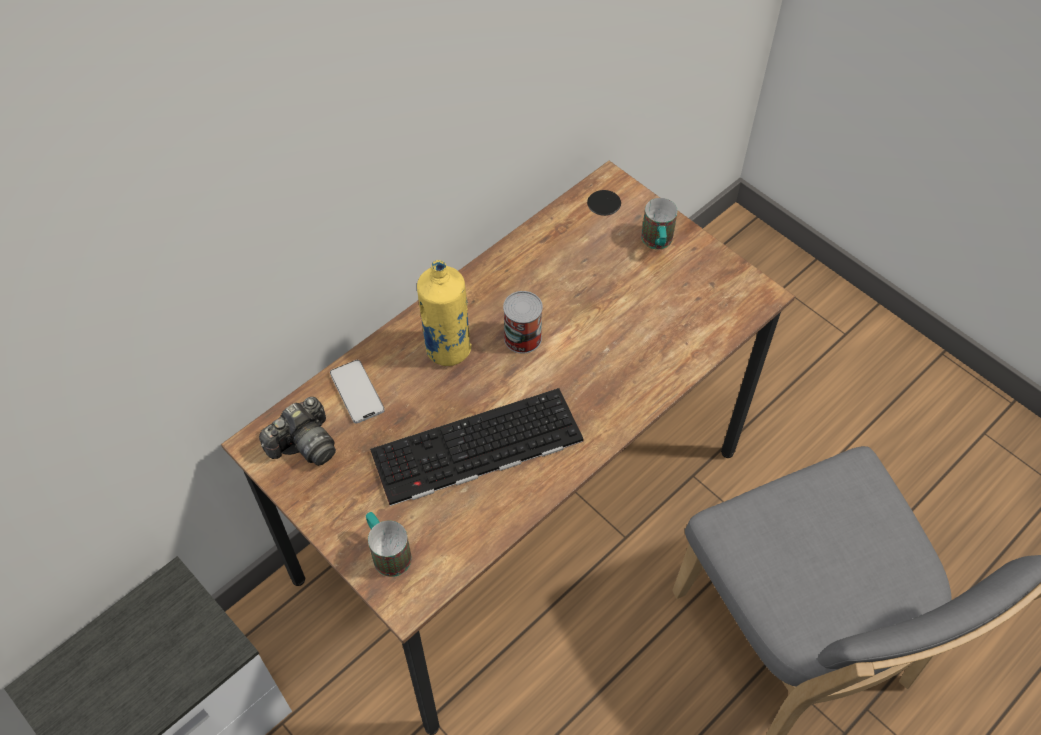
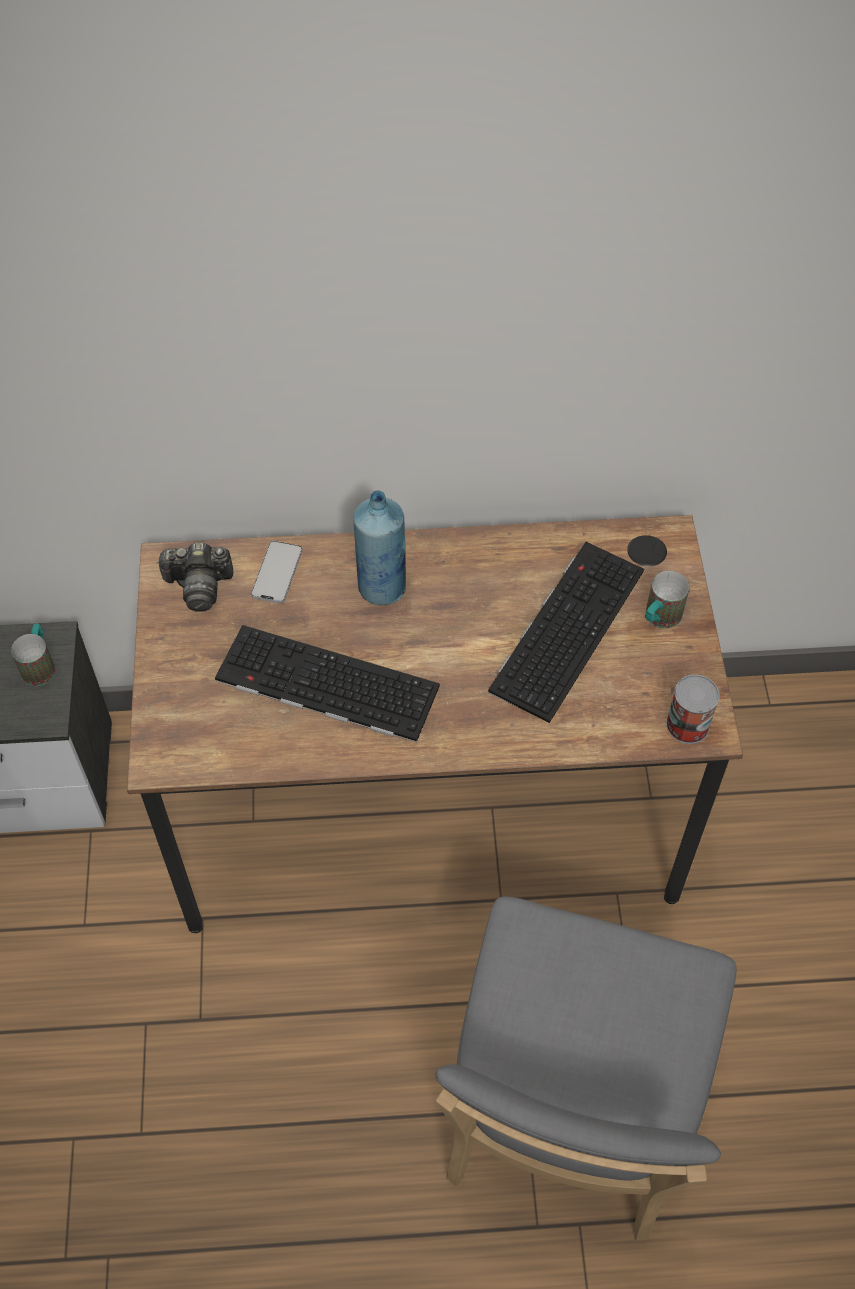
camera: 40 degrees right, 0 degrees up
(387, 552) = (180, 715): mug -> mug (40, 665)
(447, 349) = (382, 587): yellow bottle -> blue bottle
(522, 338) = (453, 620): can -> can (687, 725)
(604, 289) = (566, 627): none -> keyboard

